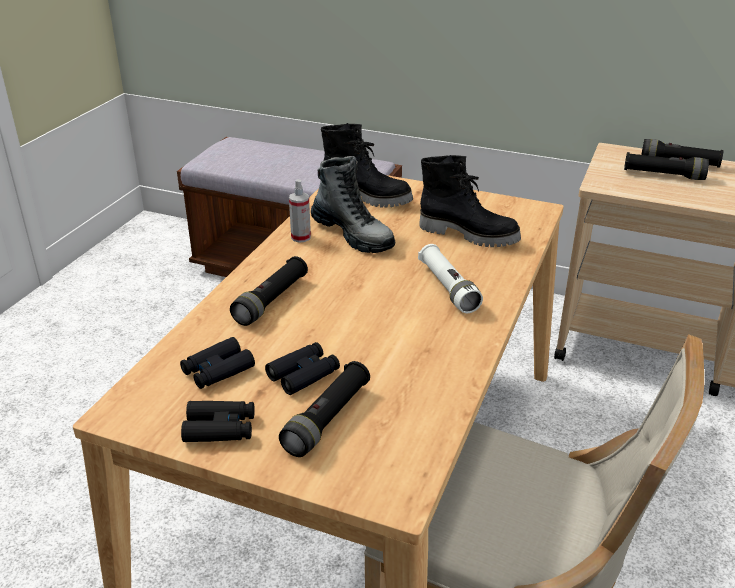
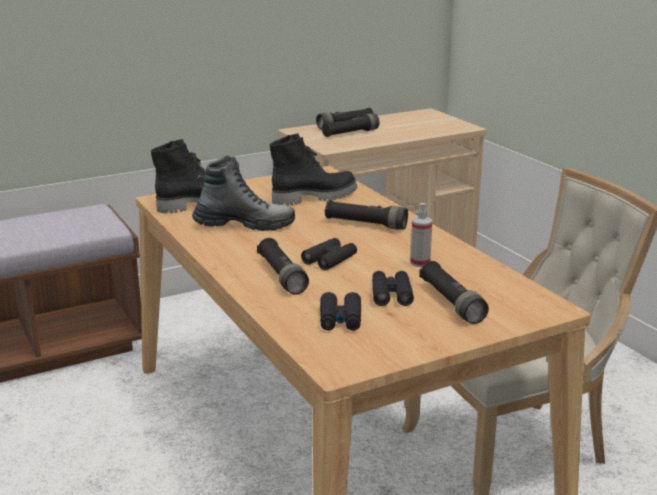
camera: 50 degrees left, 10 degrees down
(220, 428) = (411, 338): black binoculars -> black binoculars (330, 259)
(301, 237) = (213, 241): spray bottle -> spray bottle (420, 263)
(448, 288) = (366, 224): white flashlight -> black flashlight

